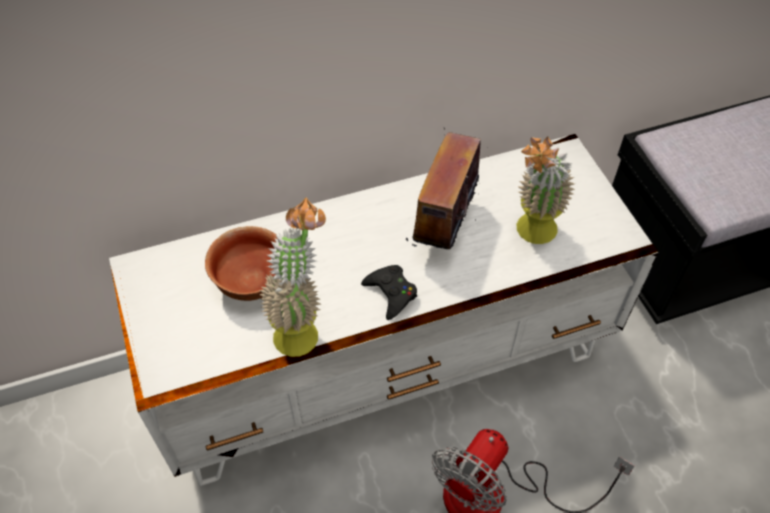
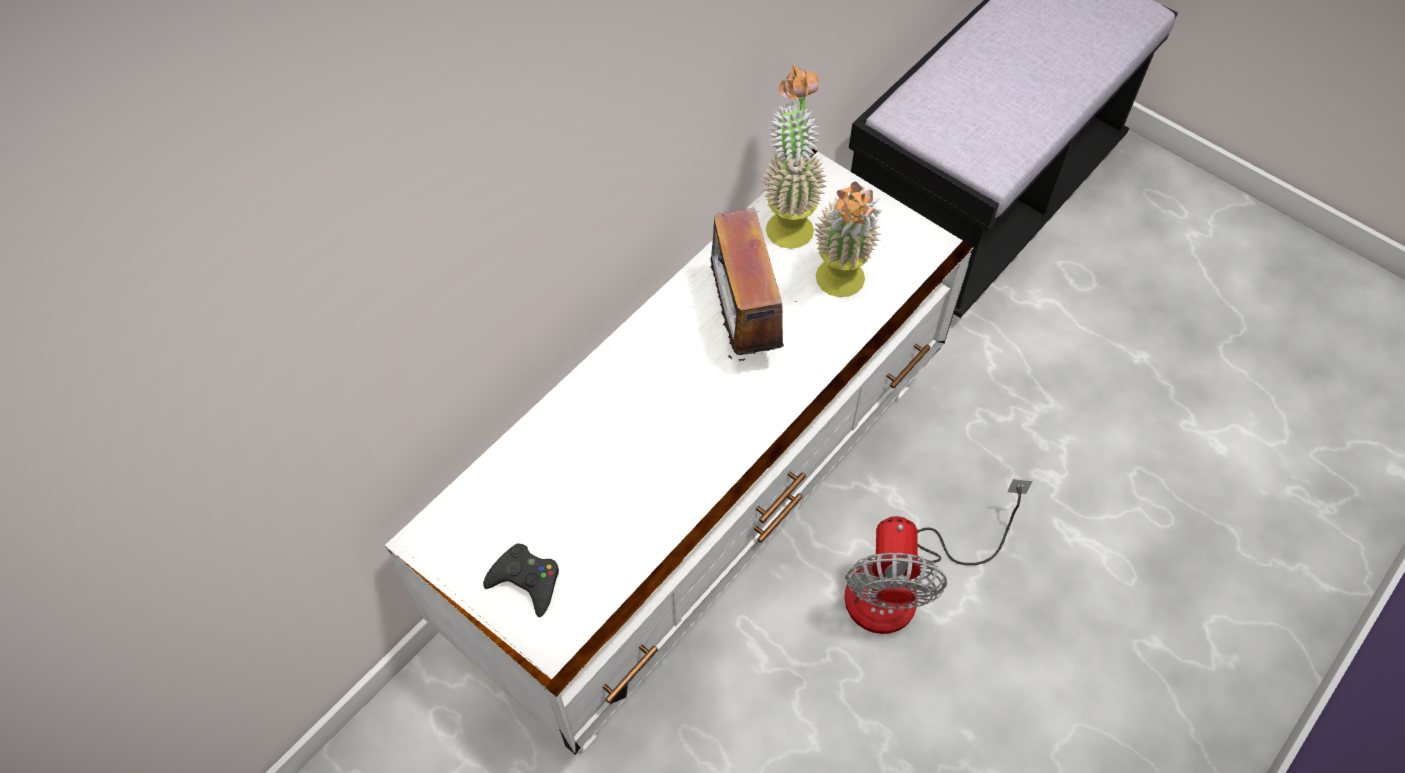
camera: 30 degrees left, 5 degrees up
(253, 281) = (577, 486): bowl -> none
(302, 327) = (669, 510): potted plant -> potted plant (788, 219)
(391, 293) = (738, 425): black game controller -> black game controller (526, 581)

